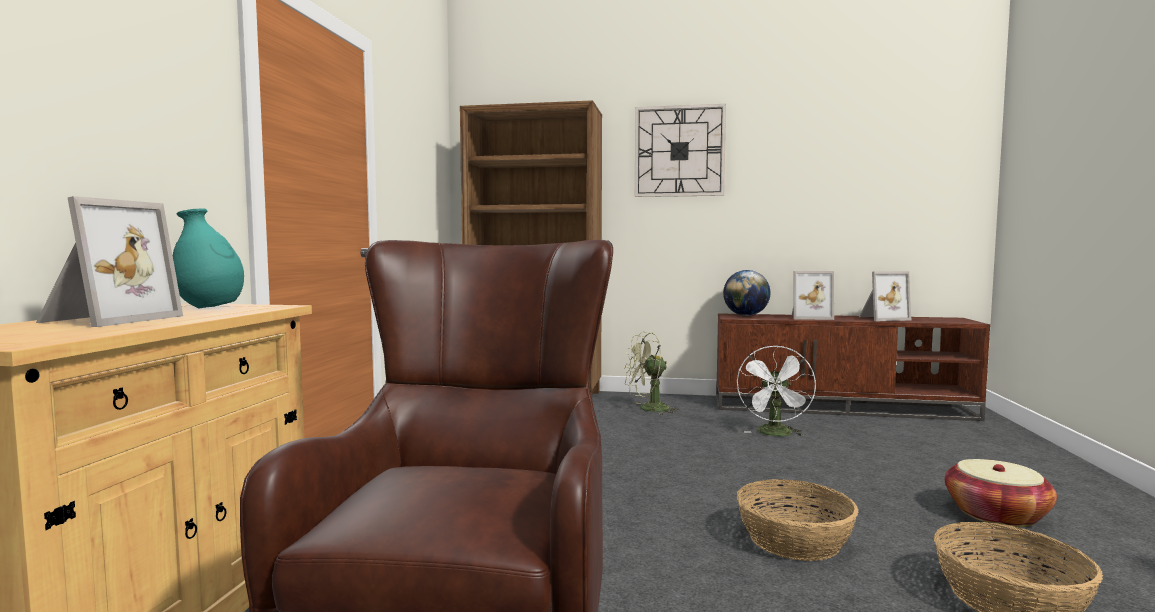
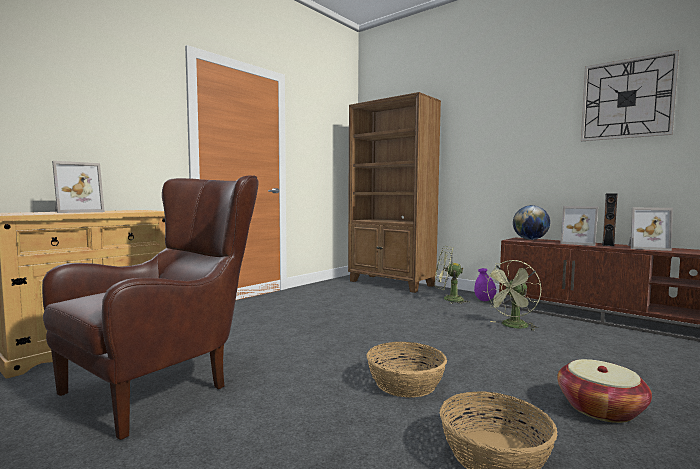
camera: 30 degrees right, 0 degrees up
(210, 308) = (134, 210): turquoise vase -> none
(679, 151) = (491, 120): wall clock -> wall clock (626, 99)
(691, 404) = (484, 300): none -> purple vase
(775, 434) = (513, 326): white fan -> green fan
(838, 317) = (608, 244): none -> brown speaker

